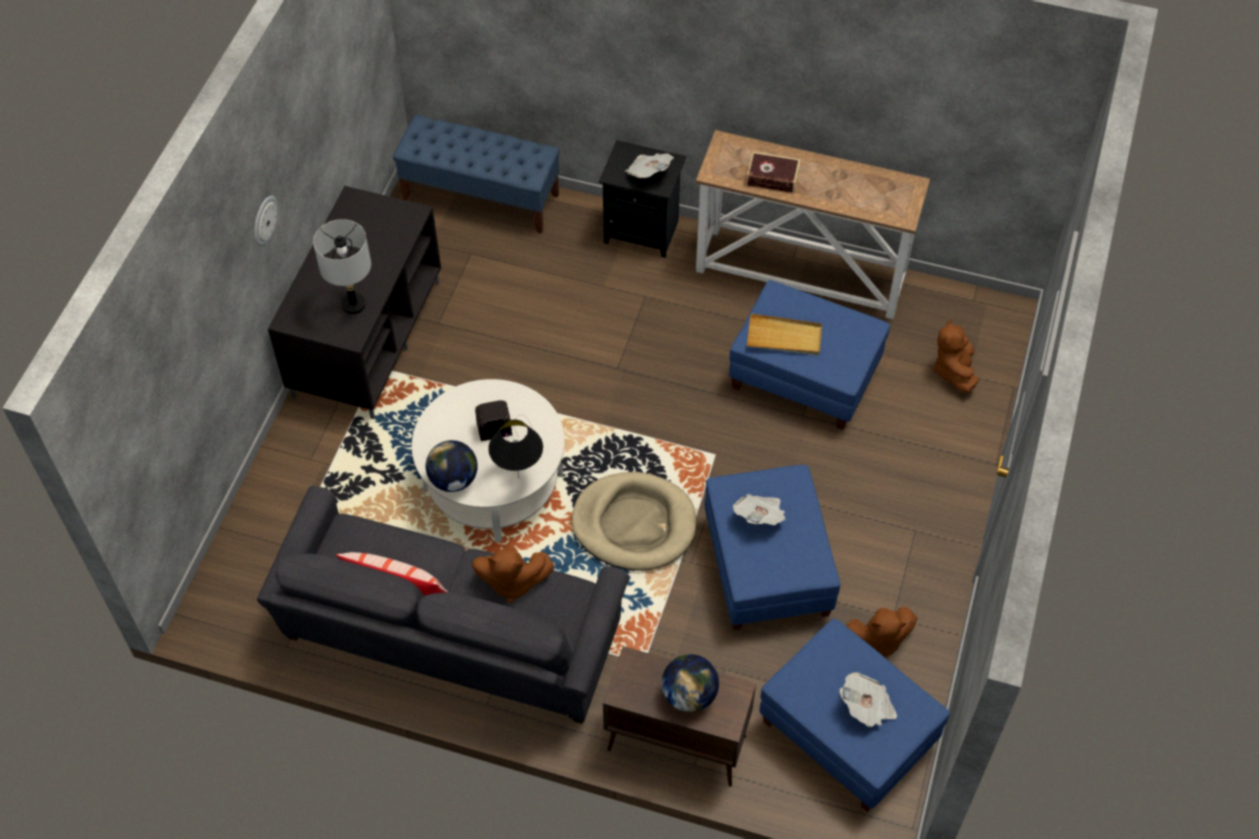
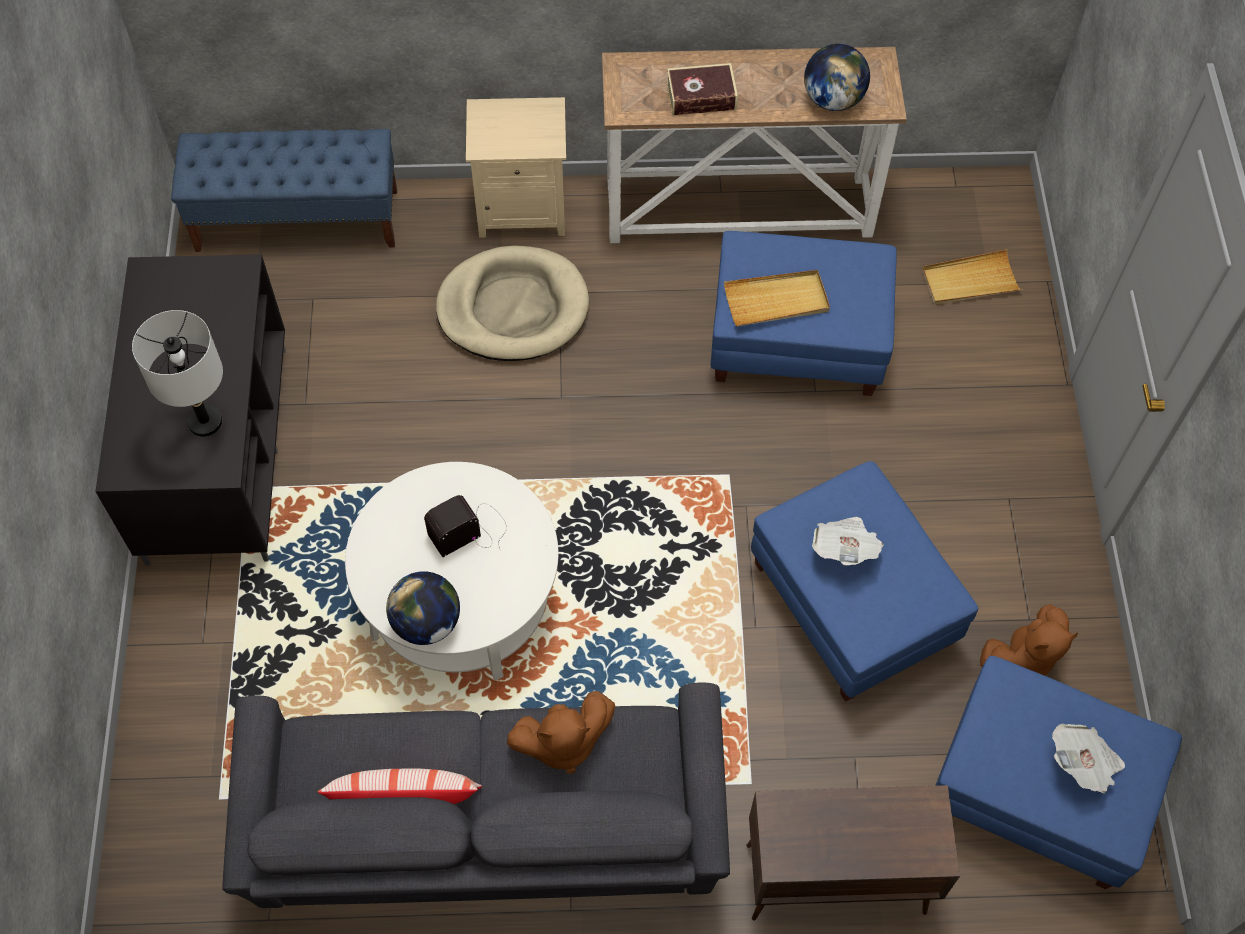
camera: 20 degrees left, 5 degrees up
(264, 220) = (51, 345): wall clock -> none
(518, 478) = (512, 593): black table lamp -> none
(634, 524) = (664, 599): beige dog bed -> beige dog bed (513, 308)
(642, 231) = (522, 208): black nightstand -> beige nightstand
(649, 173) = (526, 132): newspaper -> none
(689, 695) = (870, 831): globe -> globe (833, 99)
(954, 370) = (970, 281): brown plush toy -> beige tray

